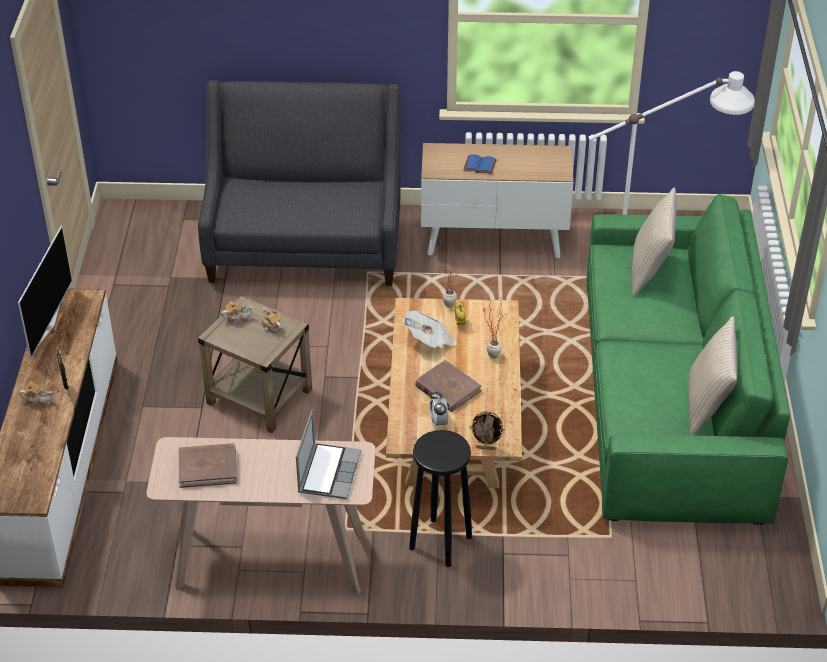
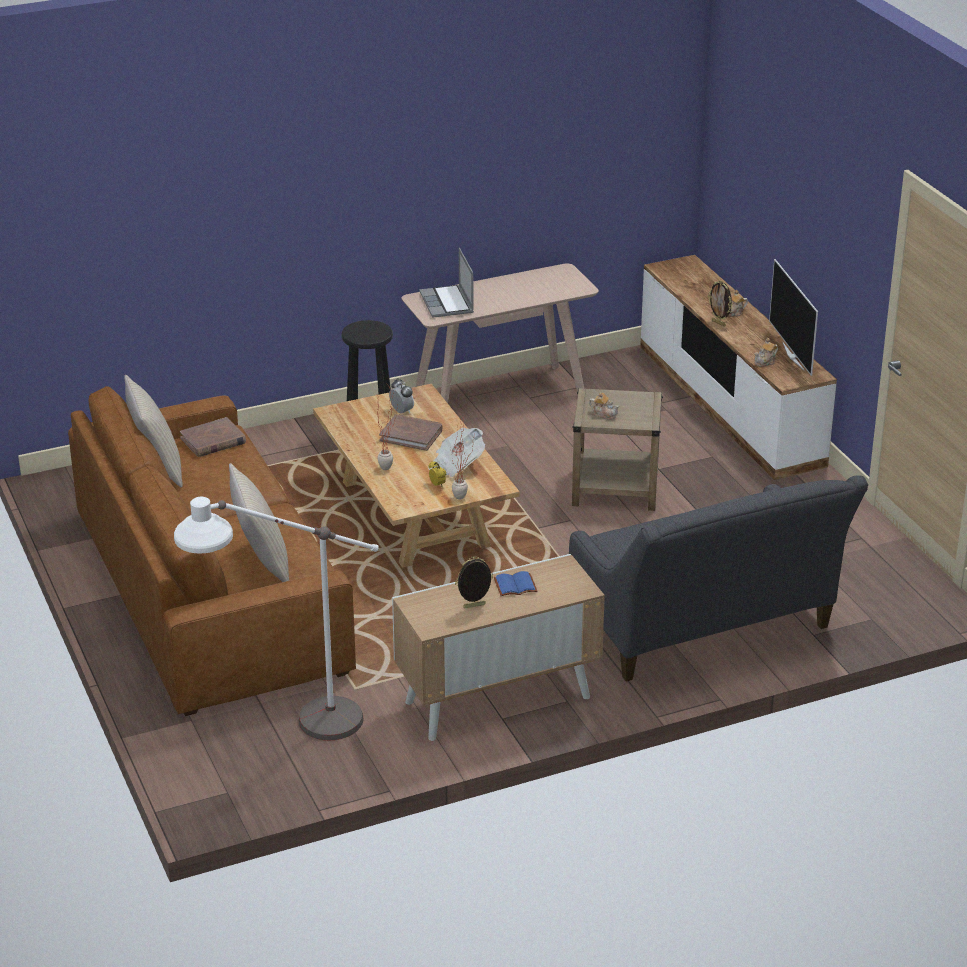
camera: 155 degrees right, 10 degrees down
(208, 467) = (542, 285): brown book -> brown book (213, 441)
(237, 319) = (641, 412): teapot -> teapot (765, 362)
(486, 448) = (347, 405): picture frame -> picture frame (474, 606)
(671, 398) = (210, 592): green sofa -> brown sofa

